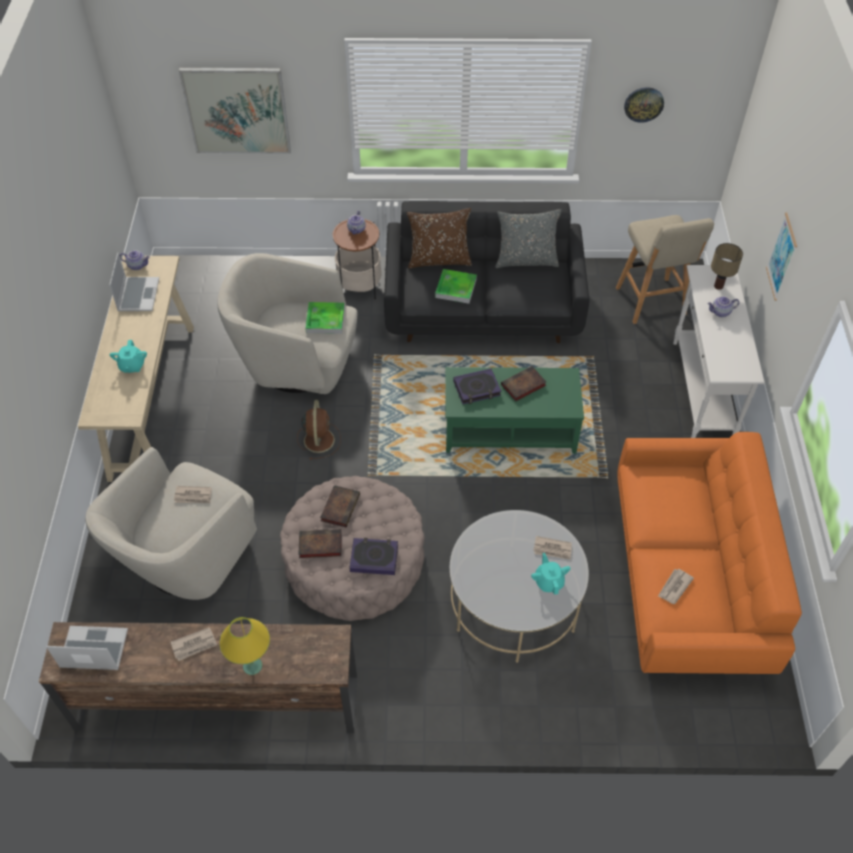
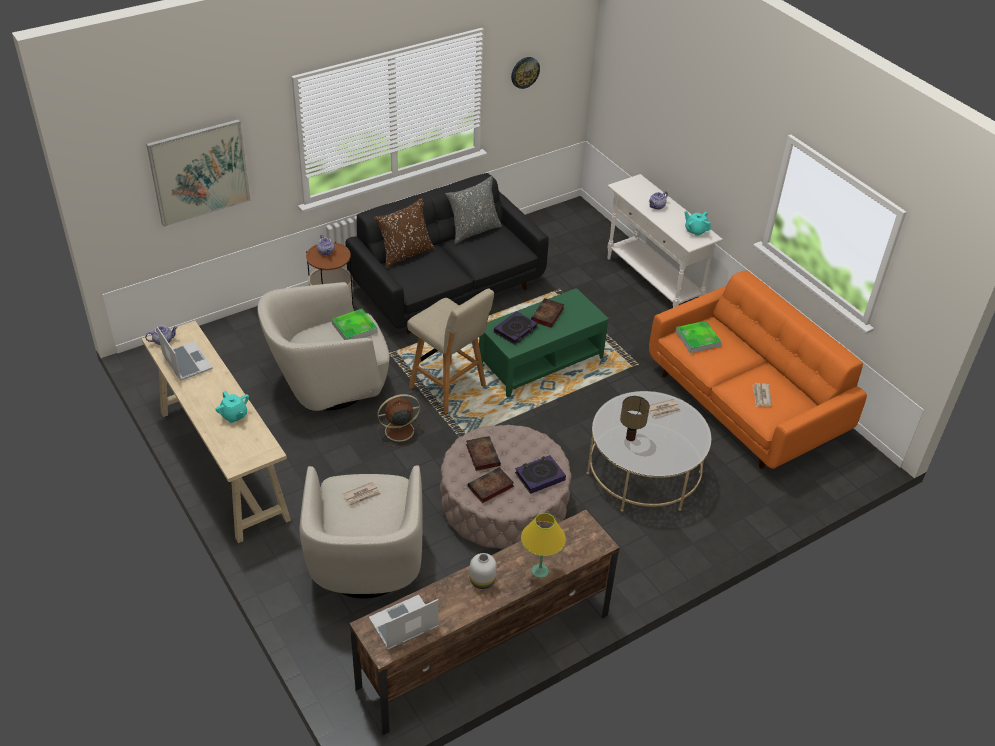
camera: 35 degrees left, 10 degrees down
(194, 645) = (482, 580): newspaper -> white vase
(319, 439) = (398, 431): brown fan -> brown fan turned 75 degrees counterclockwise
(455, 288) = (437, 269): tray -> tray (697, 339)
(549, 581) = (679, 430): turquoise teapot -> turquoise teapot (695, 230)
(651, 303) = (569, 238): beige stool -> beige stool (449, 388)
(719, 286) = (641, 190): table lamp -> table lamp (630, 437)
(781, 257) = (697, 141): picture -> none

